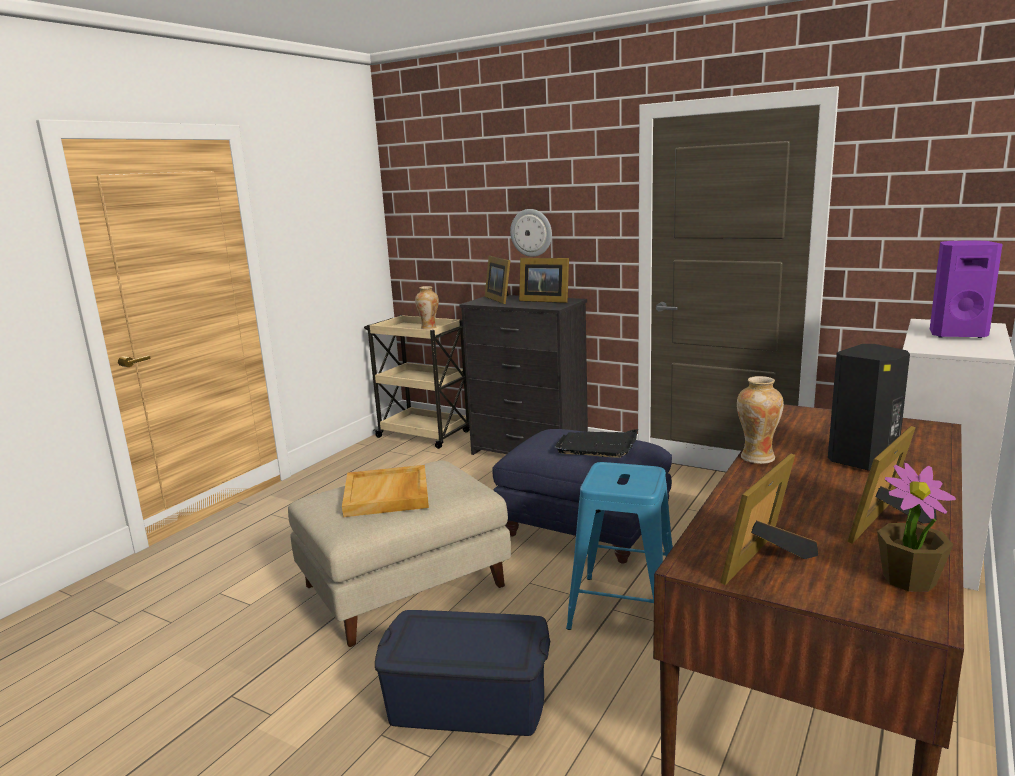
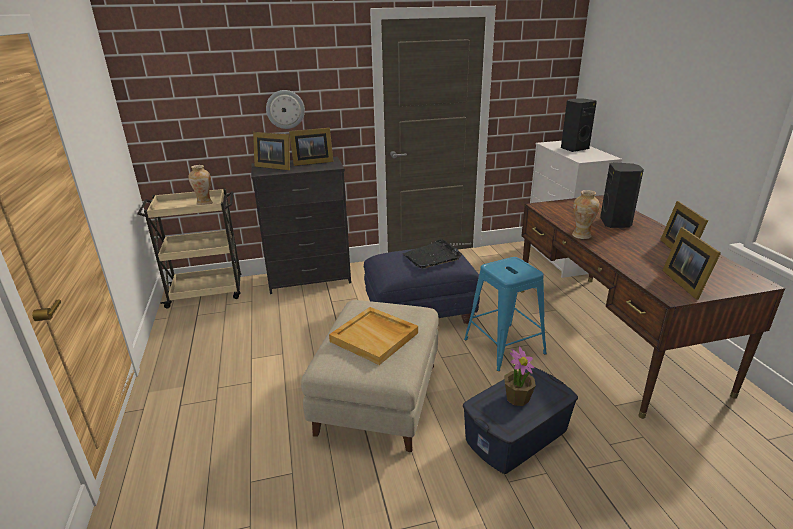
camera: 45 degrees left, 10 degrees up
(909, 579) = (728, 269): potted plant -> potted plant (517, 398)
(956, 334) = (573, 149): purple speaker -> black speaker

